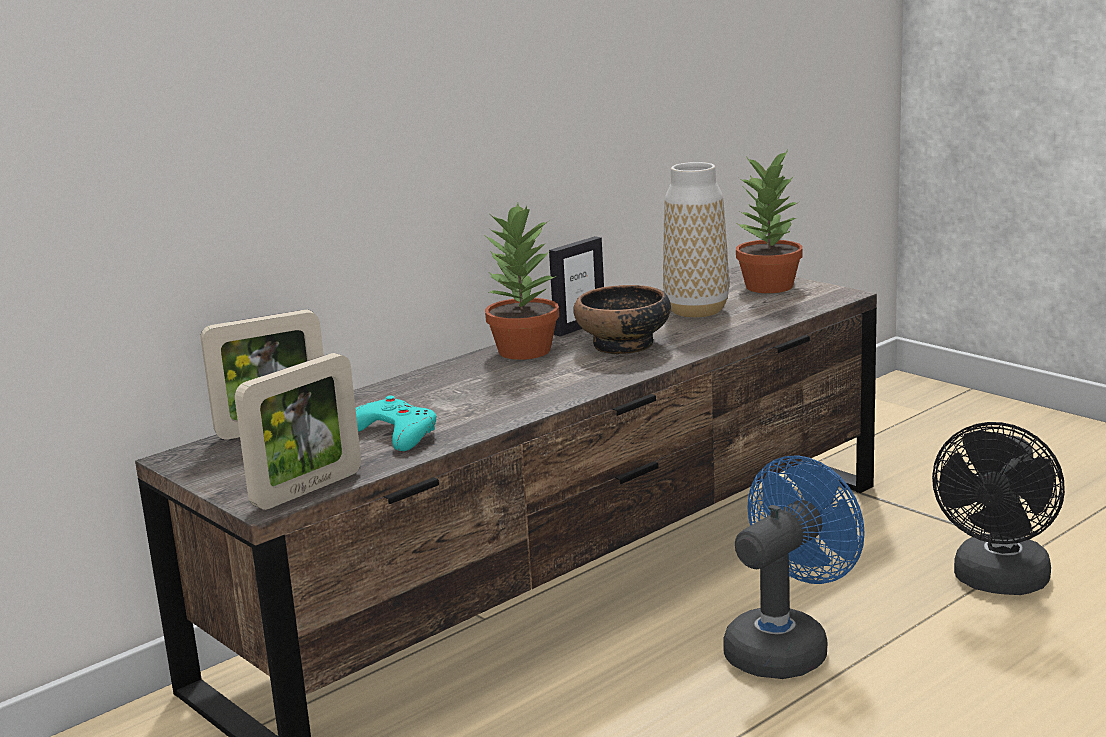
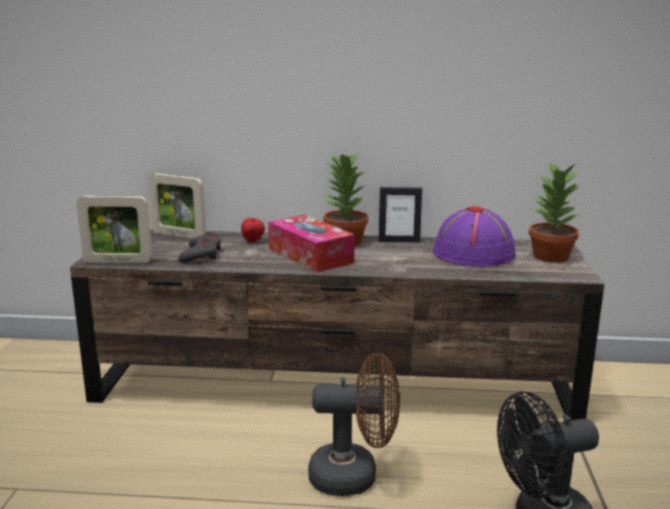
camera: 45 degrees right, 0 degrees up
(394, 433) = (201, 254): turquoise game controller -> grey game controller
(410, 394) = (253, 241): none -> apple
(534, 380) = (310, 255): none -> tissue box
(624, 345) = (391, 256): bowl -> none
(696, 311) = (474, 254): vase -> purple hat
(786, 646) = (354, 476): blue fan -> brown fan

